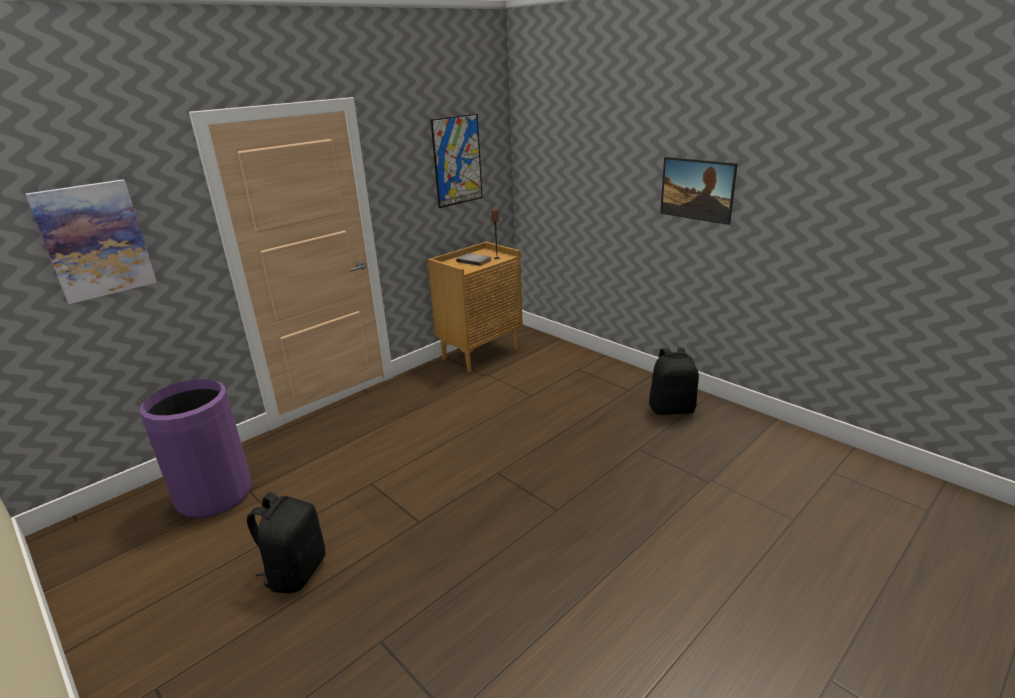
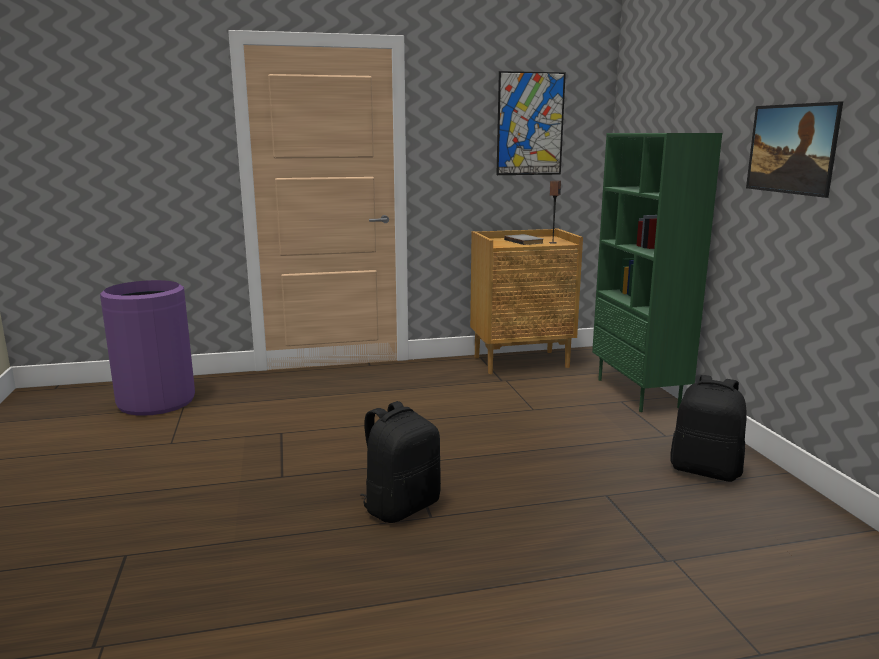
camera: 30 degrees right, 10 degrees down
(95, 240) = (123, 134): picture -> none
(295, 571) = (137, 475): black backpack -> black backpack (401, 506)
(582, 359) = (639, 393): none -> green bookcase

